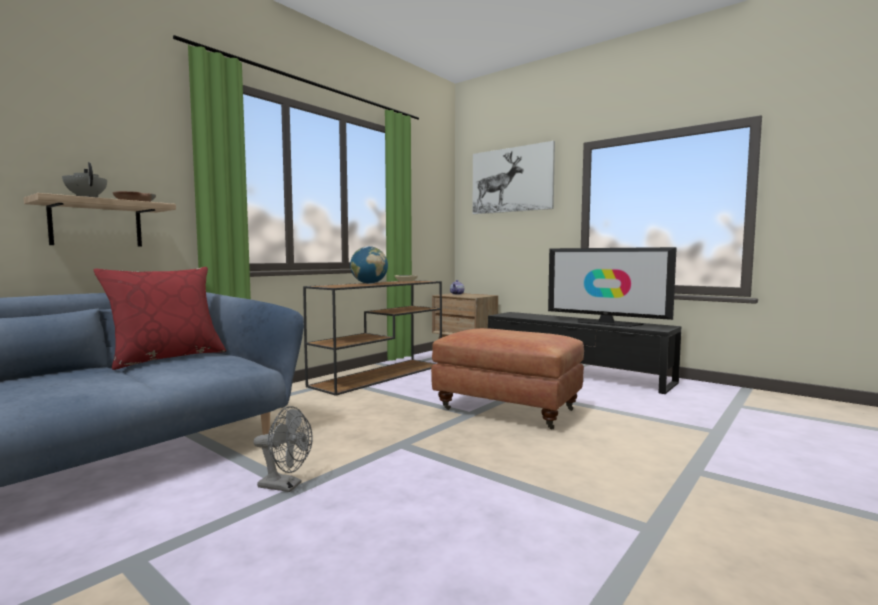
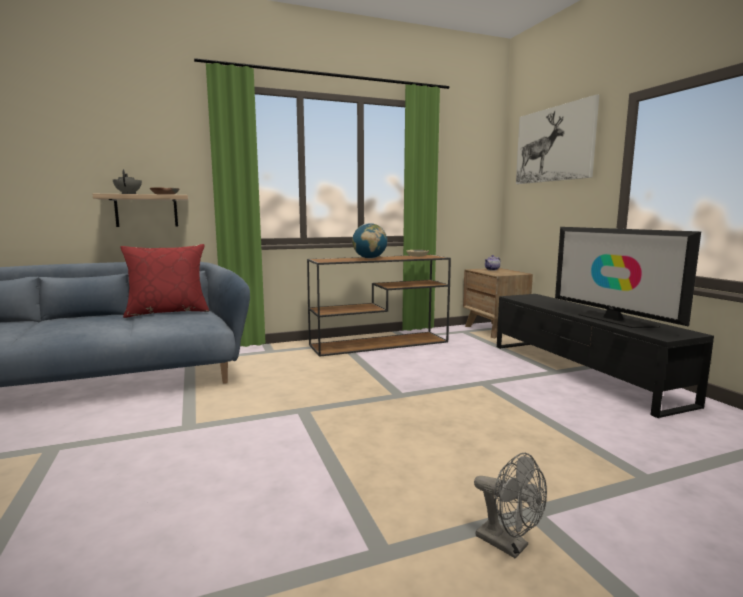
camera: 30 degrees right, 5 degrees up
(286, 486) = (185, 422): grey fan -> grey fan (509, 545)
(506, 411) = (437, 399): brown ottoman -> none

